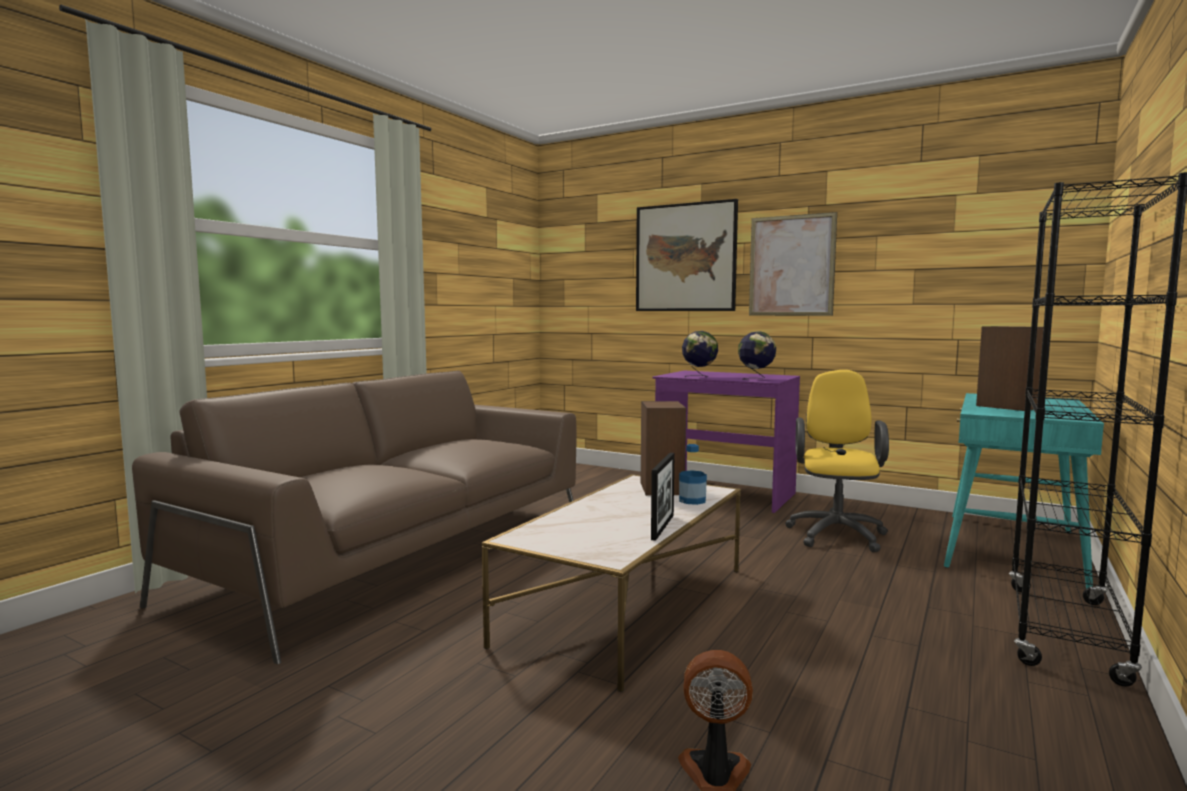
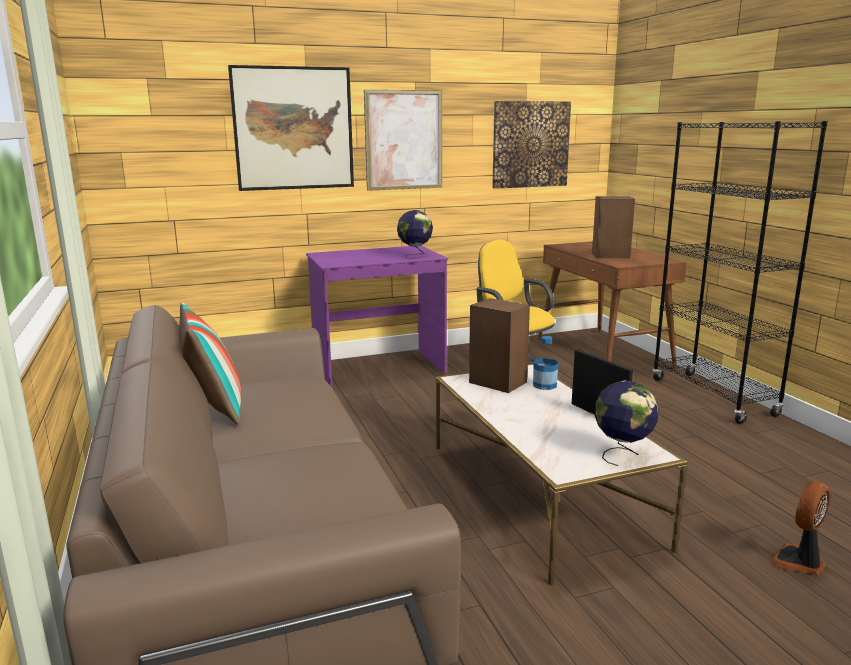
camera: 50 degrees left, 10 degrees up
(435, 443) = (214, 408): none -> pillow
(699, 376) = (362, 260): globe -> globe (622, 454)
(958, 267) = (530, 144): none -> picture
(1012, 549) = (603, 353): turquoise desk -> brown desk

